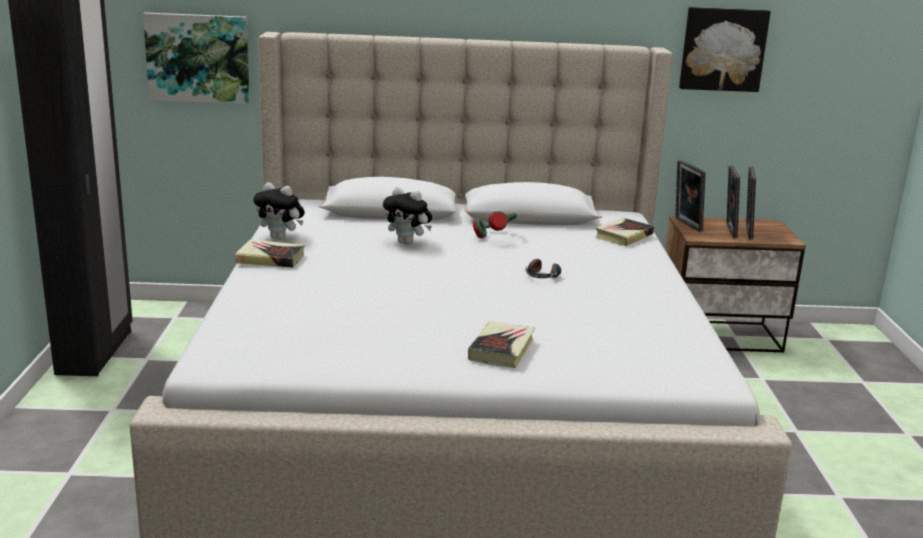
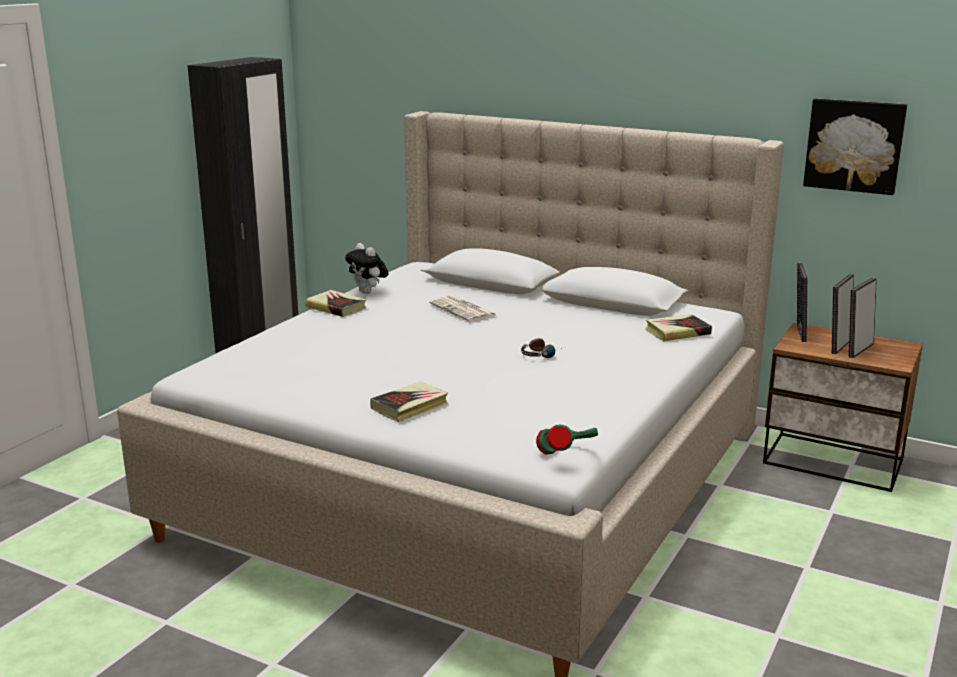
camera: 30 degrees right, 0 degrees up
(198, 58) = (374, 132): picture -> none
(408, 242) = (464, 310): plush toy -> newspaper
(495, 237) = (550, 316): green headphones -> green headphones (568, 456)

